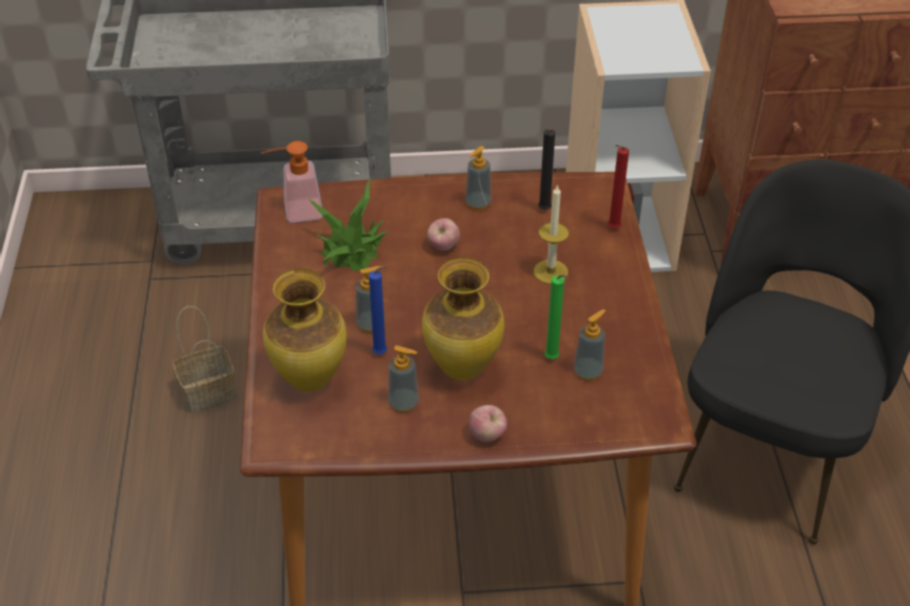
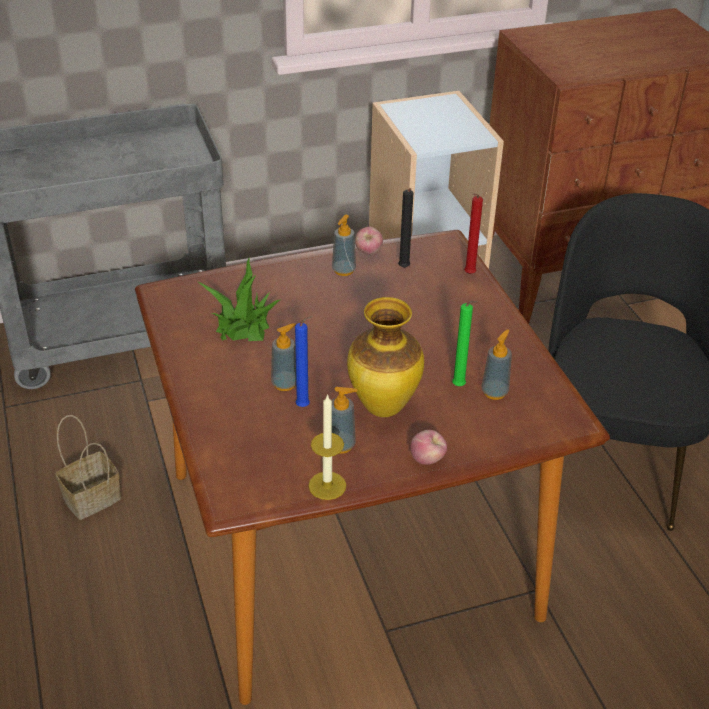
camera: 15 degrees left, 5 degrees down
(295, 212) = (179, 300): soap dispenser -> none
(311, 381) = (247, 440): vase -> none
(443, 247) = (326, 310): apple -> apple (368, 252)
(550, 272) = (429, 316): candle -> candle (327, 485)

